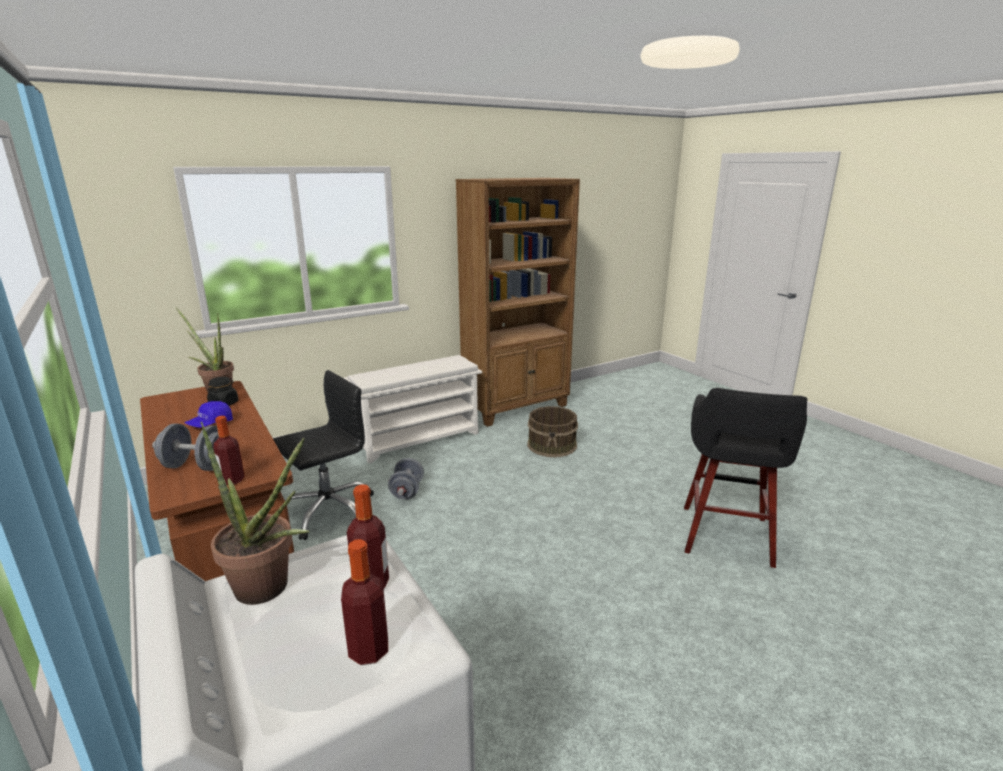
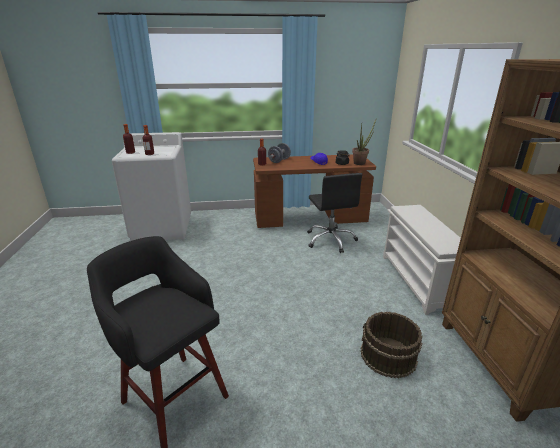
camera: 115 degrees right, 5 degrees up
(270, 591) = (164, 148): potted plant -> none
(407, 491) = (338, 264): grey dumbbell -> none

